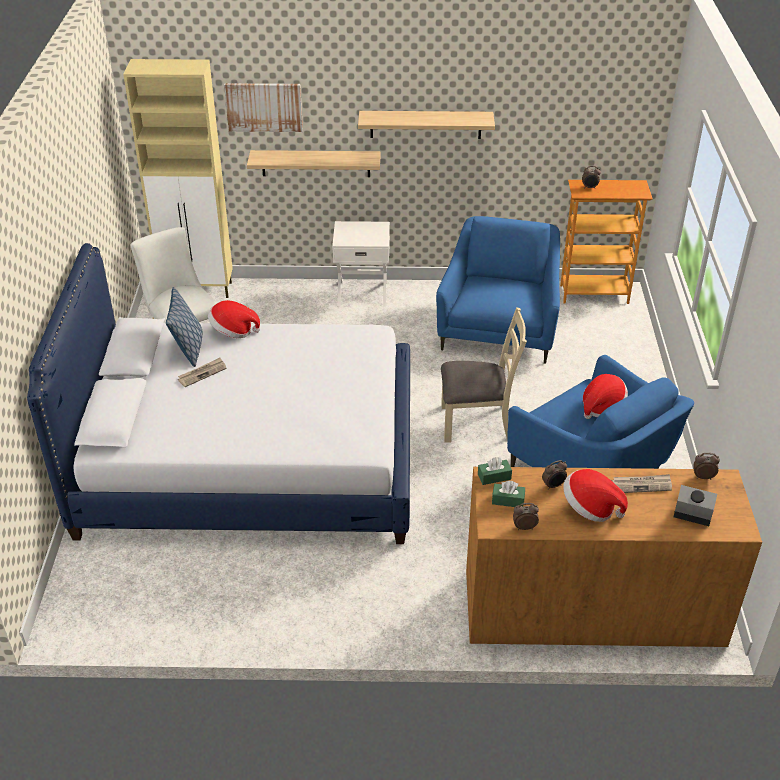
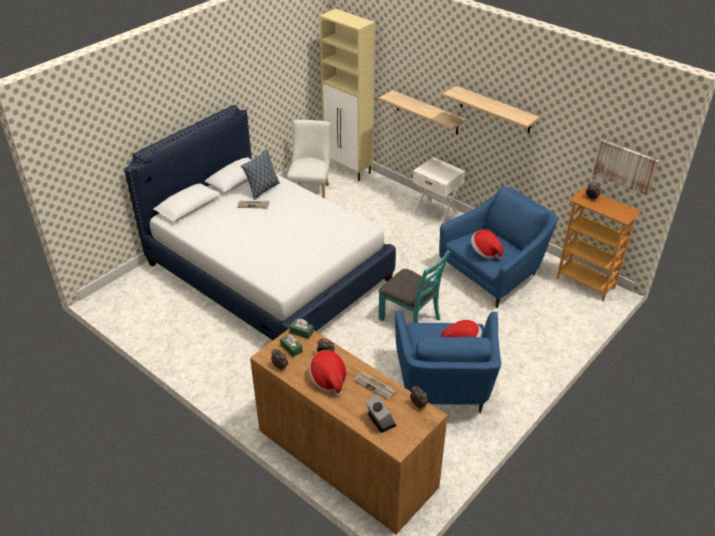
camera: 40 degrees right, 0 degrees up
(233, 331) = (295, 191): hat -> hat (485, 252)
(264, 107) = (402, 63): picture -> picture (625, 166)
(477, 422) = (410, 319): beige chair -> turquoise chair

